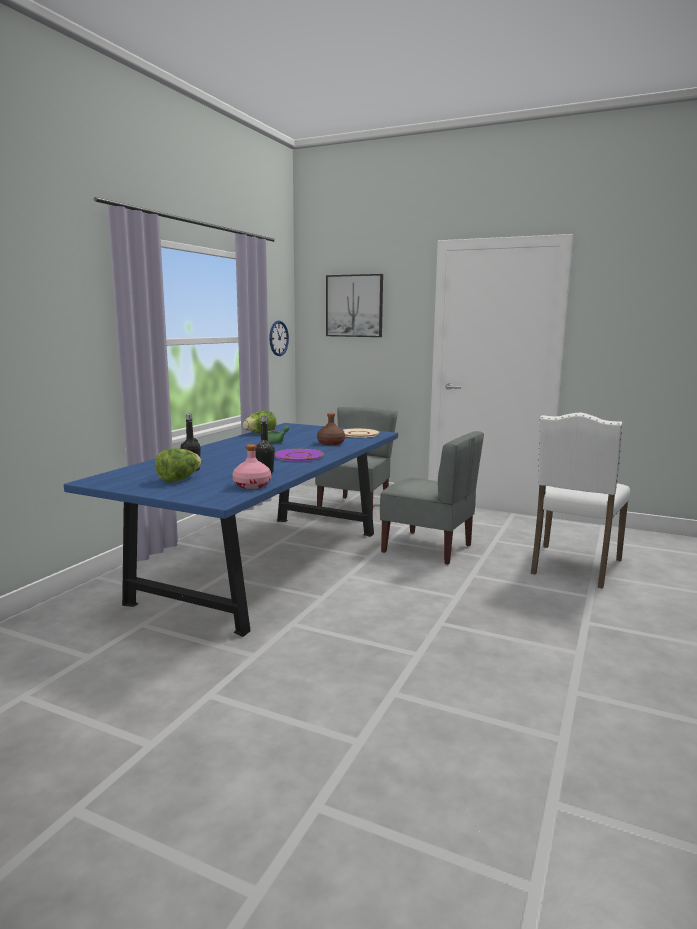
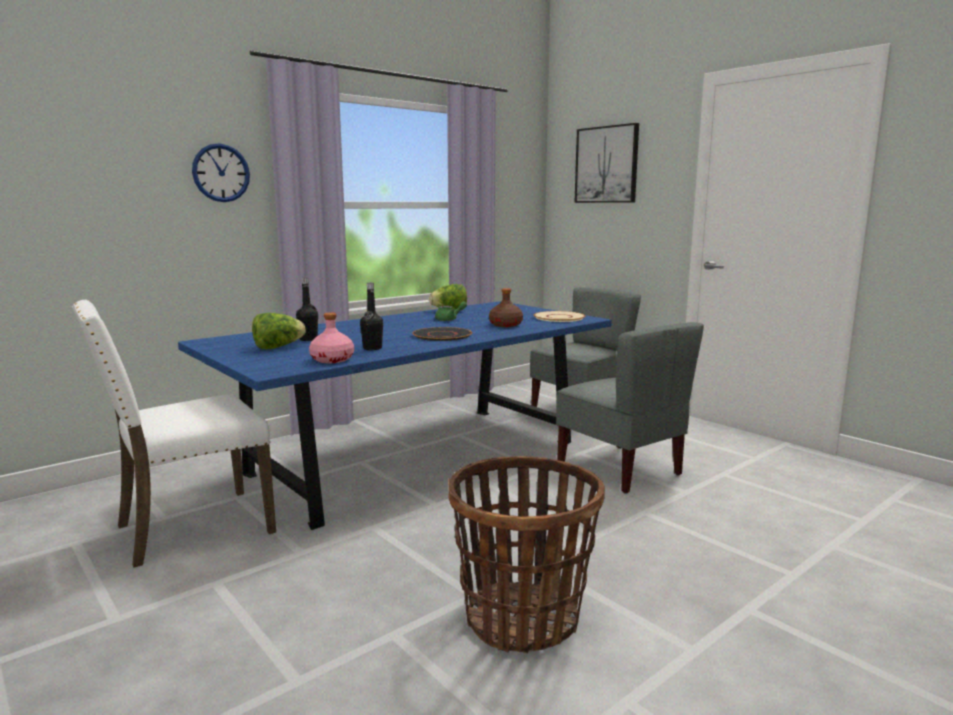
camera: 25 degrees right, 0 degrees up
(278, 338) = (518, 205): wall clock -> wall clock (221, 173)
(298, 456) = (441, 335): purple plate -> black plate
(465, 661) = (522, 619): none -> basket
(573, 566) = (808, 528): white chair -> white chair (191, 528)

